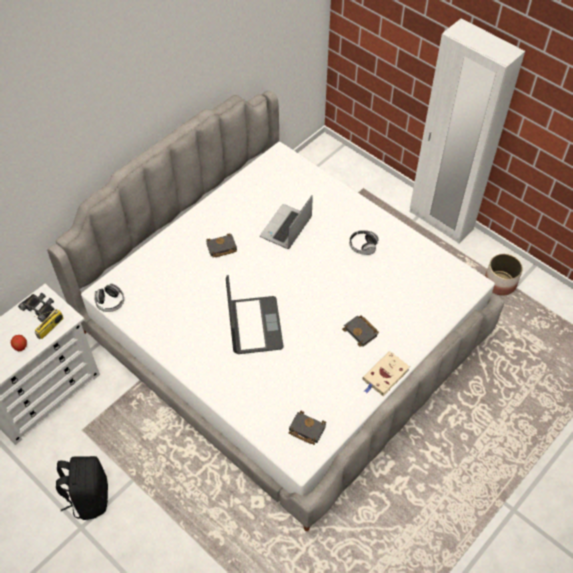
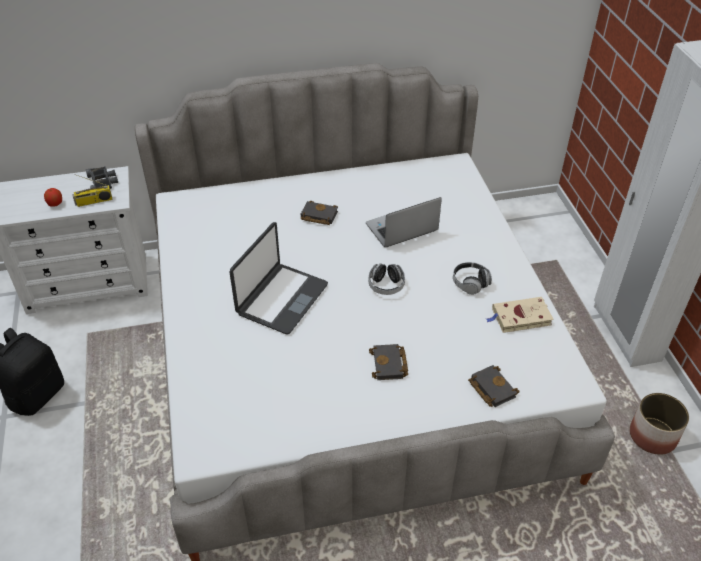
camera: 35 degrees right, 10 degrees down
(110, 302) = (172, 212): headphones -> headphones (386, 286)
(305, 429) = (234, 427): black book -> black book (490, 388)
(385, 376) = (374, 424): beige book -> beige book (519, 317)

